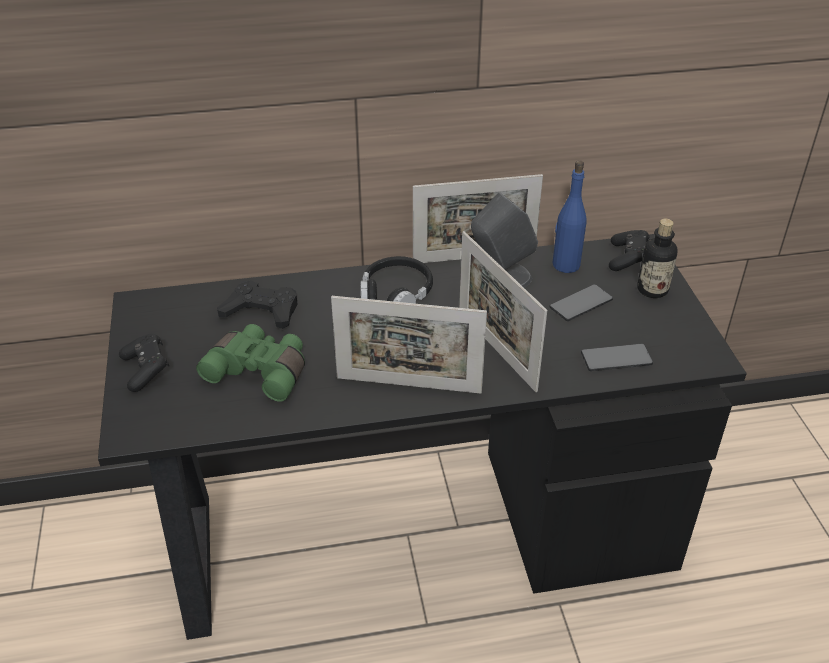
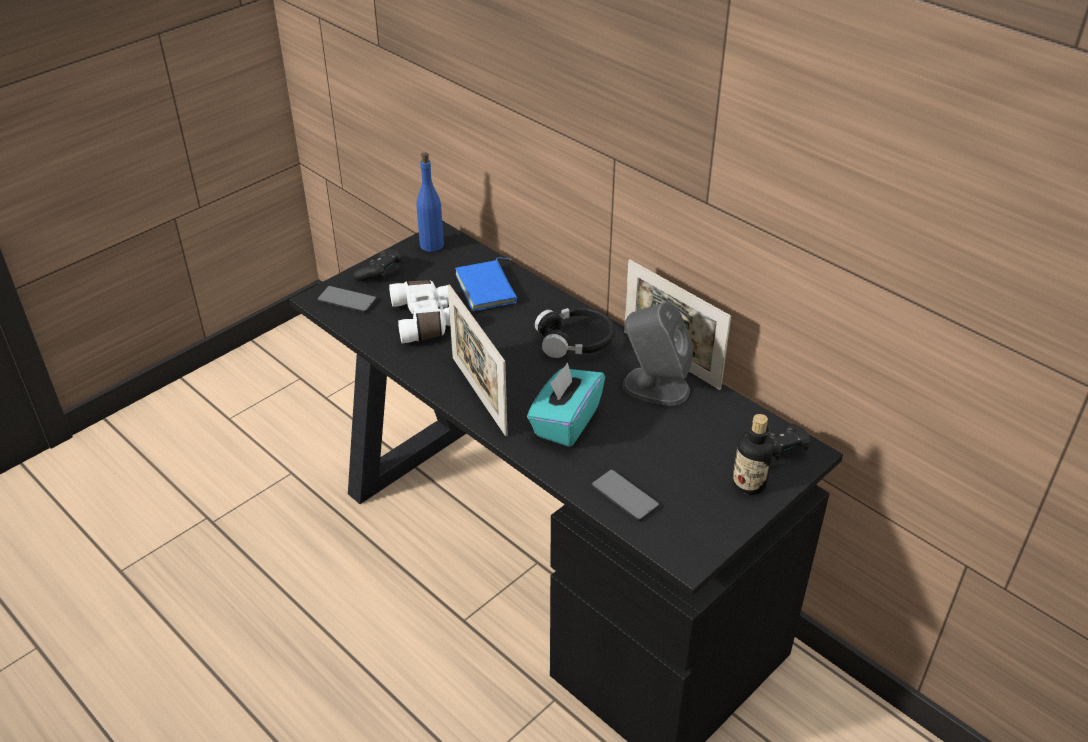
camera: 55 degrees right, 0 degrees up
(260, 371) = (426, 320): green binoculars -> white binoculars
(261, 311) = (488, 289): black game controller -> blue book
(496, 349) = (565, 422): picture frame -> turquoise tissue box
(565, 265) = (722, 415): blue bottle -> blue bottle (431, 245)
(581, 304) = (677, 446): phone -> phone (347, 300)

